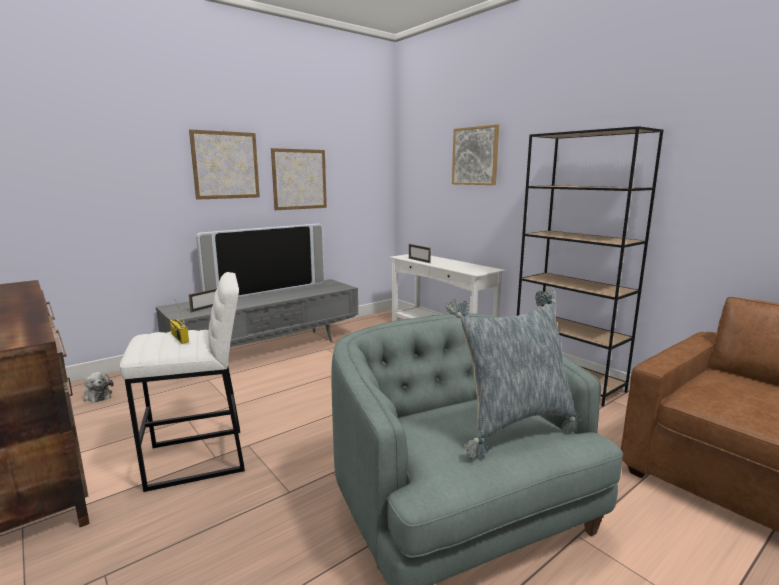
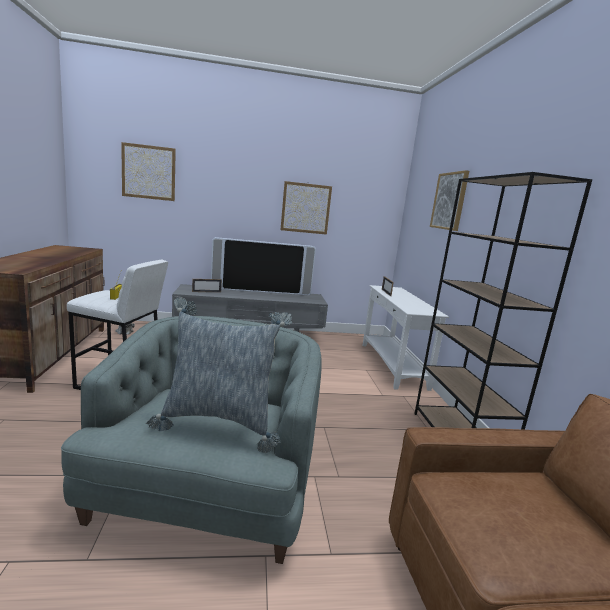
camera: 30 degrees right, 0 degrees up
(225, 164) = (246, 190): picture -> picture (148, 171)

